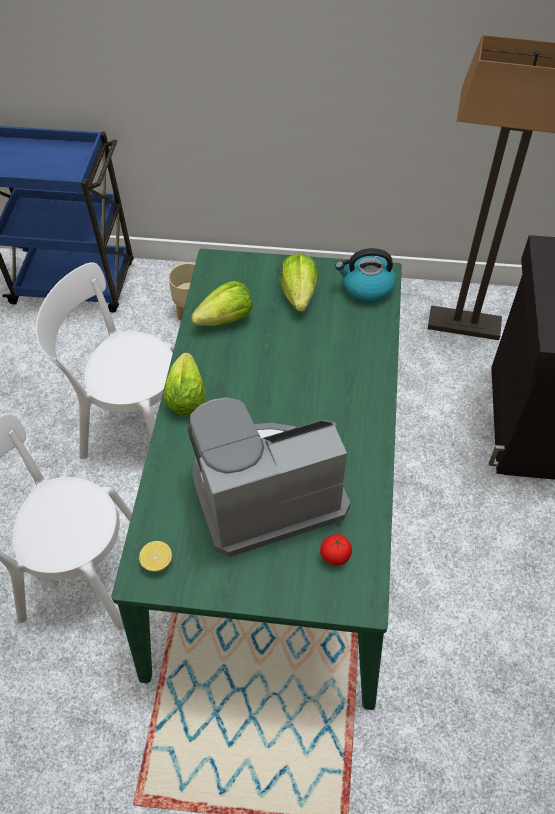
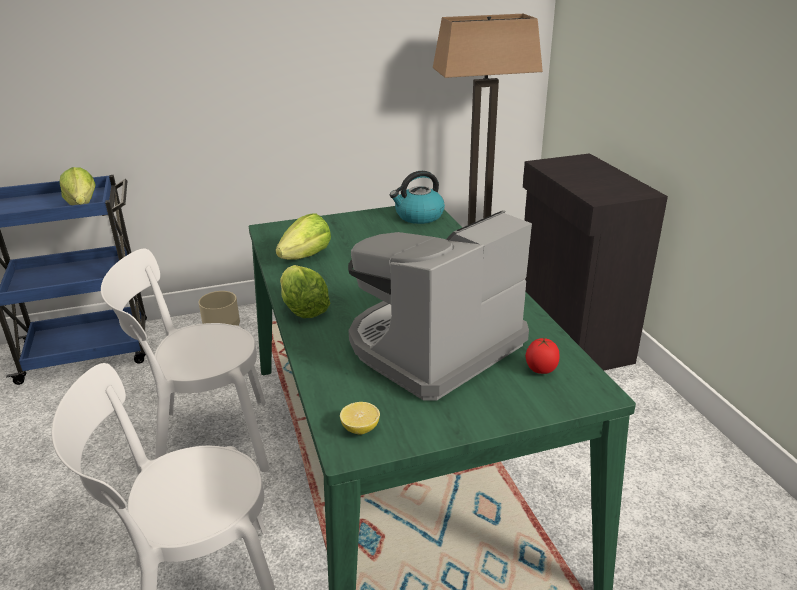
camera: 25 degrees left, 25 degrees down
(299, 294) = (363, 231): lettuce -> lettuce (82, 204)

